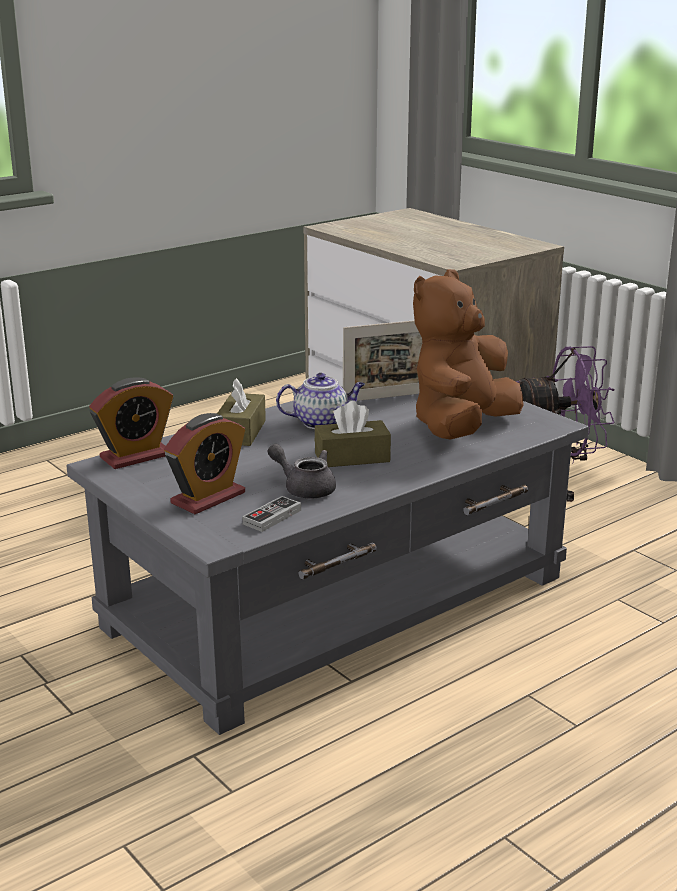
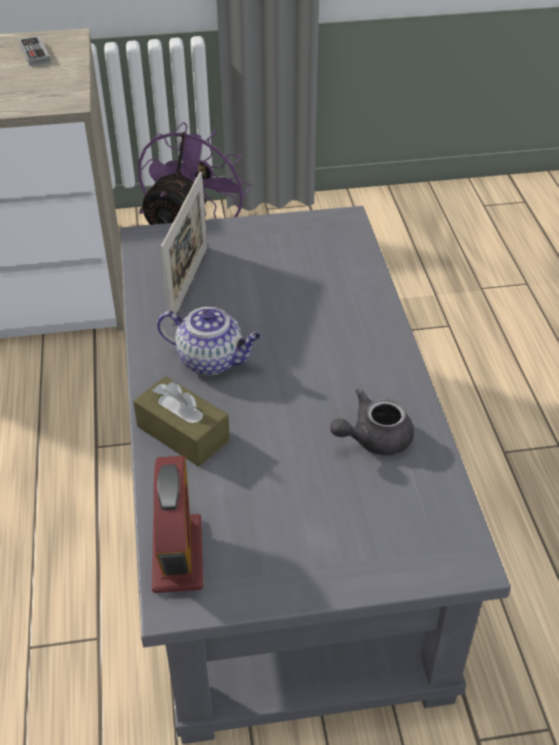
camera: 60 degrees left, 20 degrees up
(208, 498) = (347, 527): alarm clock -> none
(272, 517) = (429, 491): game controller -> game controller (35, 54)
(322, 422) = (212, 360): teapot -> teapot turned 90 degrees clockwise
(352, 457) = (321, 375): brown tissue box -> none
(462, 429) = (310, 276): brown plush toy -> none

